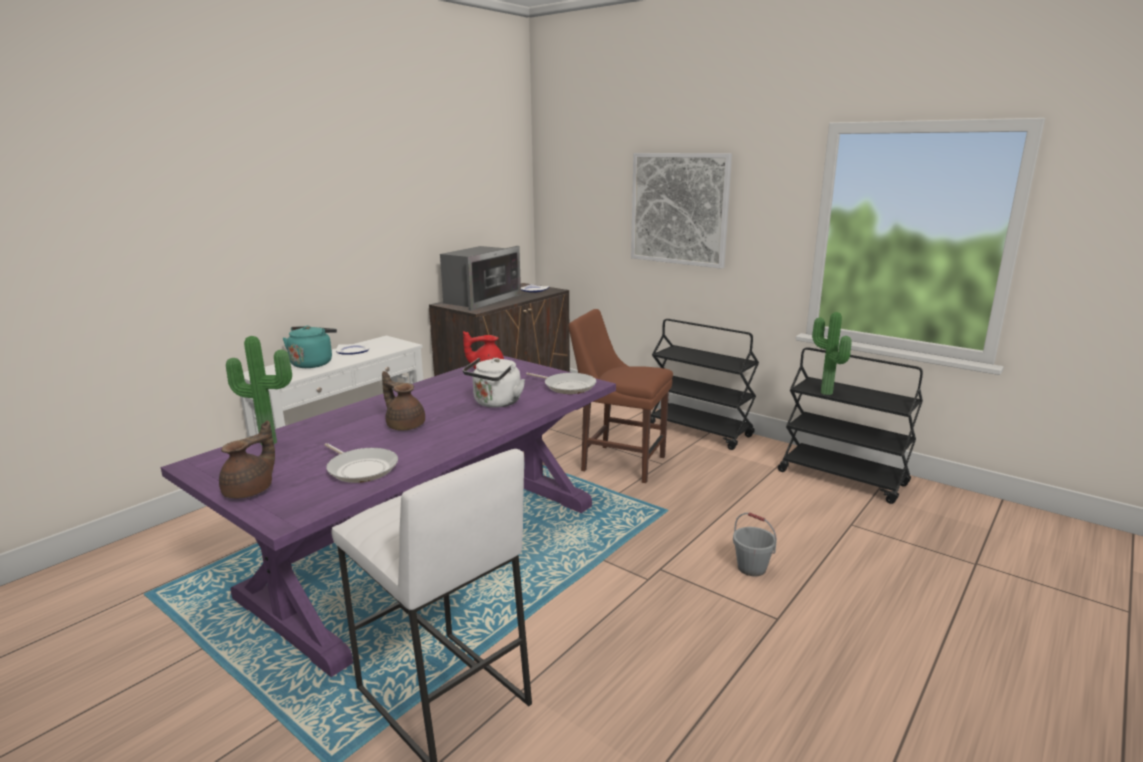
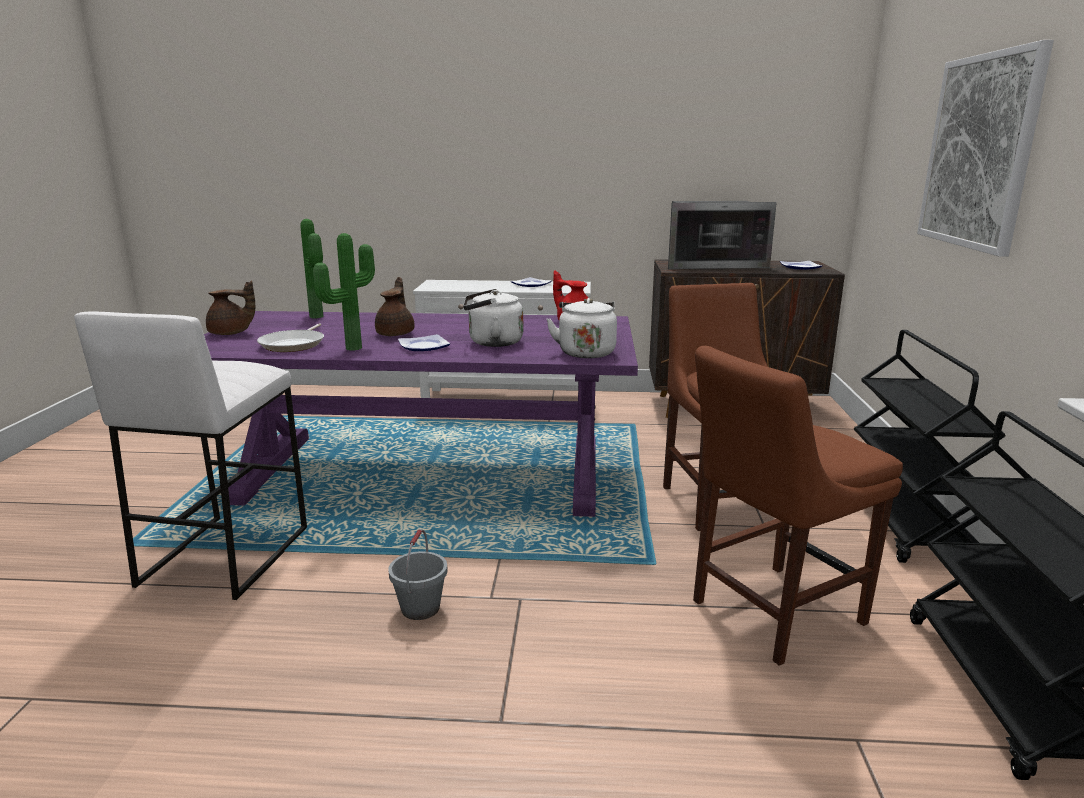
camera: 55 degrees right, 0 degrees up
(313, 363) = (482, 285): turquoise kettle -> none
(466, 424) = (425, 346): none -> plate
(567, 386) = (586, 352): frying pan -> white kettle
(745, 500) = (770, 613): none -> brown chair
(752, 568) = (599, 667): grey bucket -> grey bucket (420, 608)
(824, 393) = (989, 504): potted plant -> potted plant (351, 348)

